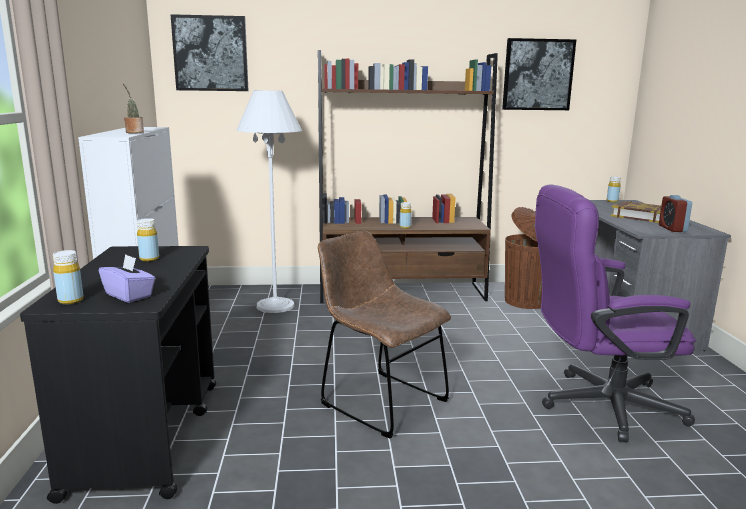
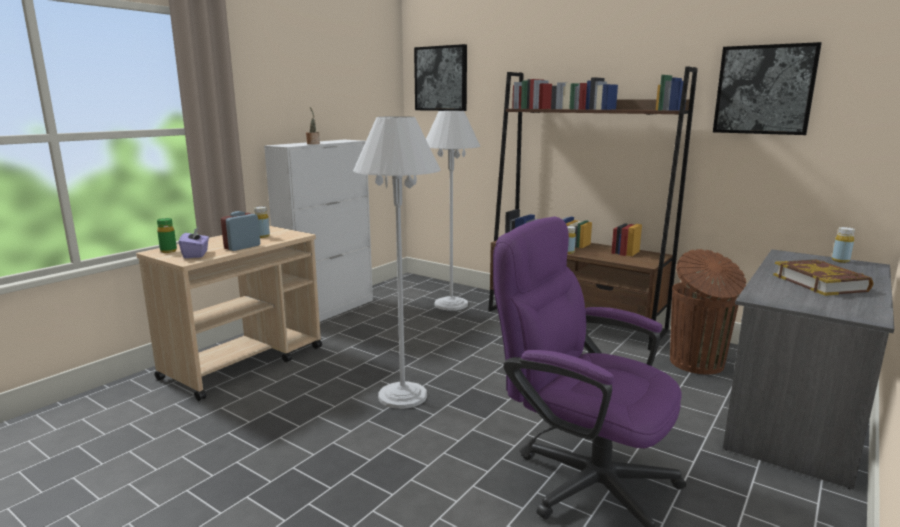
camera: 40 degrees right, 0 degrees up
(70, 300) = (168, 251): yellow bottle -> green bottle
(147, 435) = (245, 362): black cart -> beige cart
(379, 400) = (402, 396): brown chair -> white floor lamp
(672, 229) = (816, 303): alarm clock -> alarm clock (242, 247)

